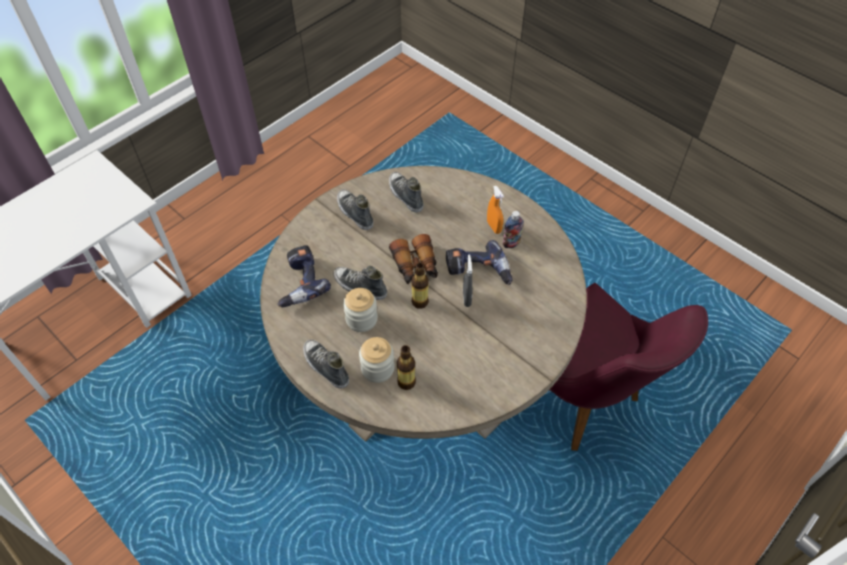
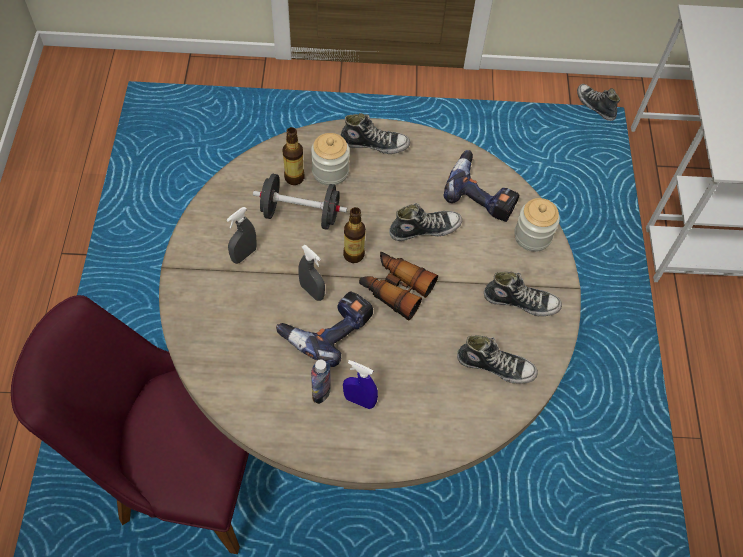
camera: 135 degrees right, 5 degrees up
(39, 439) = (595, 105): none -> shoe
(361, 319) = (389, 201): jar -> jar (532, 236)
(427, 352) = (300, 214): none -> black dumbbell
(489, 350) = (244, 255): none -> grey spray bottle
(494, 227) = (359, 401): orange spray bottle -> blue spray bottle

